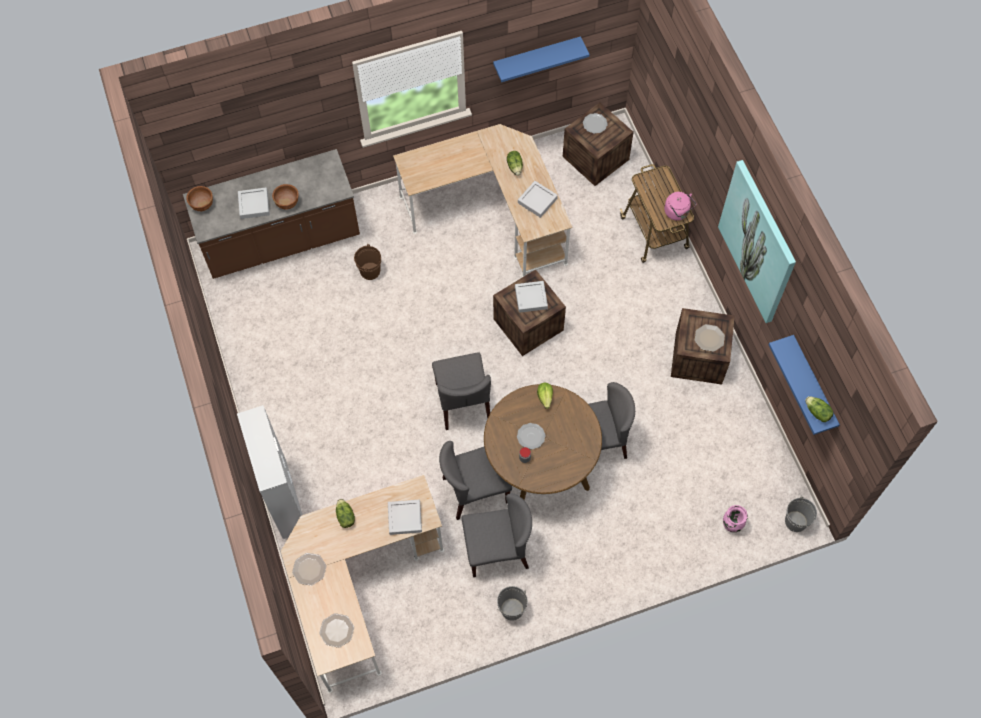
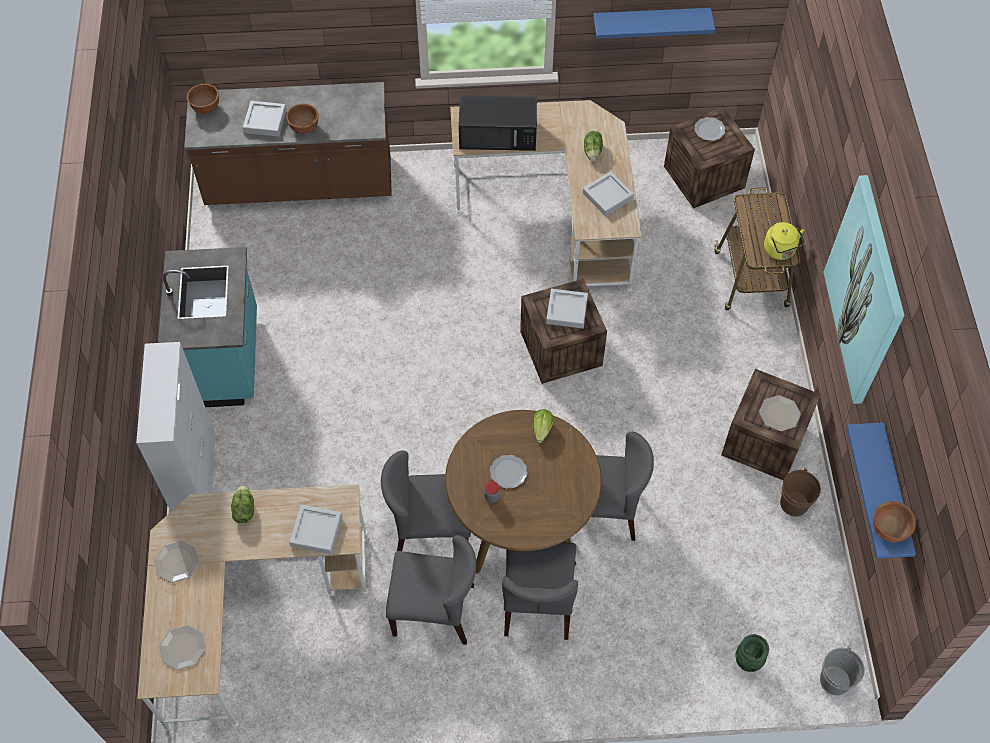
camera: 15 degrees right, 5 degrees down
(272, 400) = (224, 359): none -> turquoise counter
(370, 271) = (390, 241): brown bucket -> brown bucket (794, 503)
(438, 169) = (499, 134): none -> black microwave
(463, 402) = (451, 419): grey chair -> grey chair (538, 603)
(512, 609) = (429, 690): grey bucket -> none
(677, 213) = (780, 251): pink kettle -> yellow kettle
(732, 525) = (747, 662): pink vase -> green vase
(817, 413) = (888, 530): lettuce -> brown bowl

